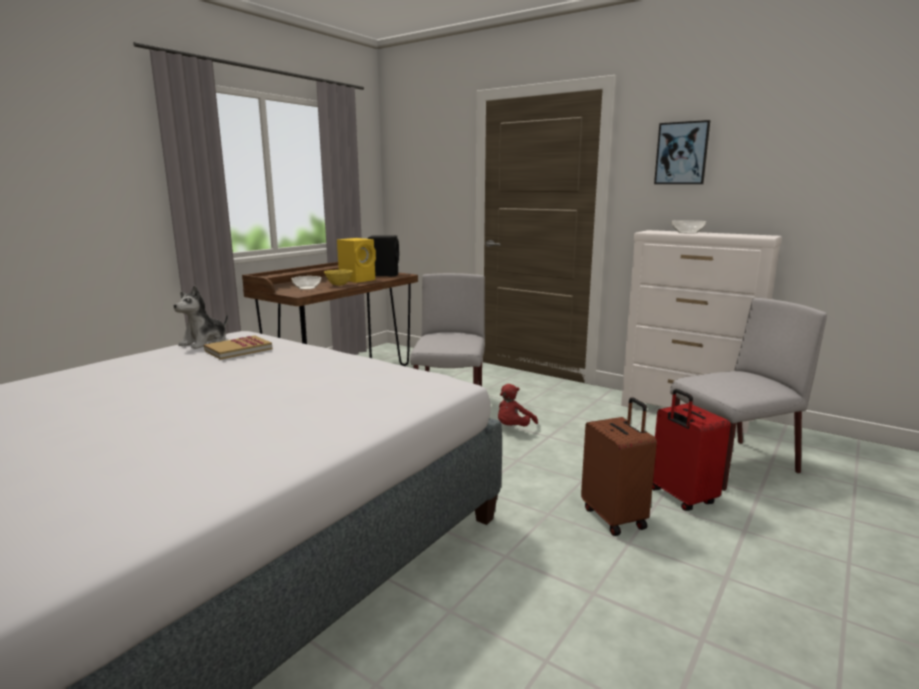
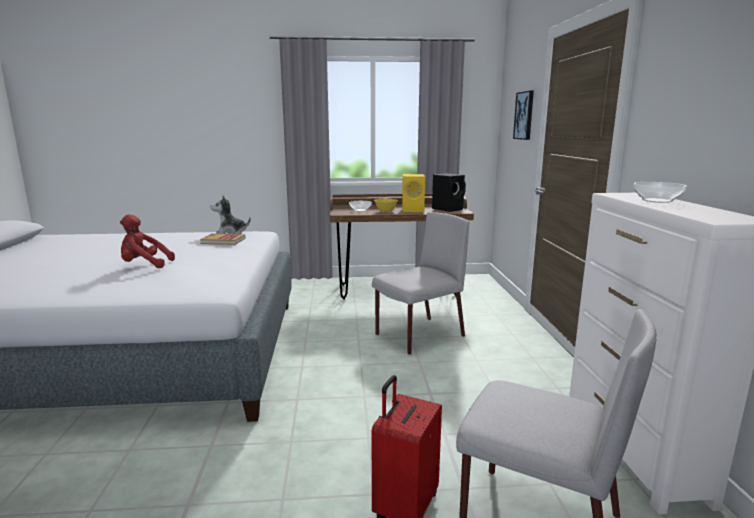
camera: 50 degrees right, 0 degrees up
(513, 428) = (421, 373): red plush toy -> red plush toy (144, 265)
(615, 517) = (319, 477): brown suitcase -> none
(681, 153) = (690, 86): picture -> picture (524, 115)

